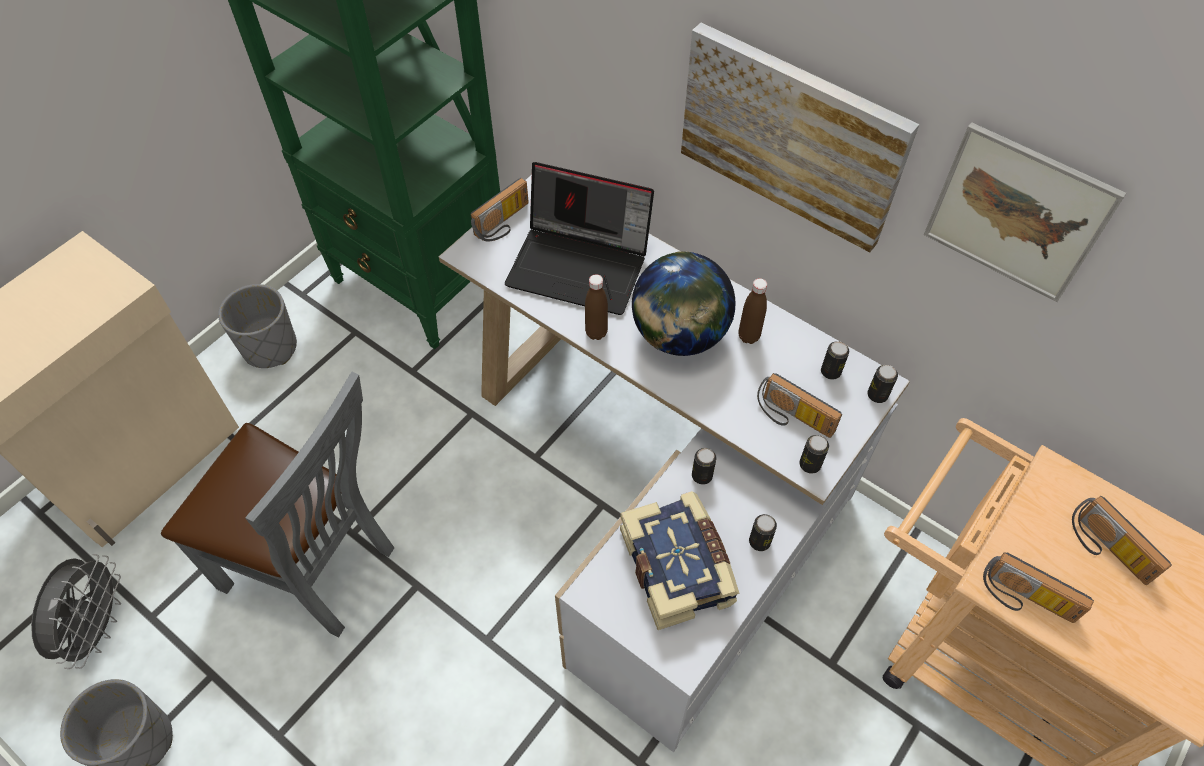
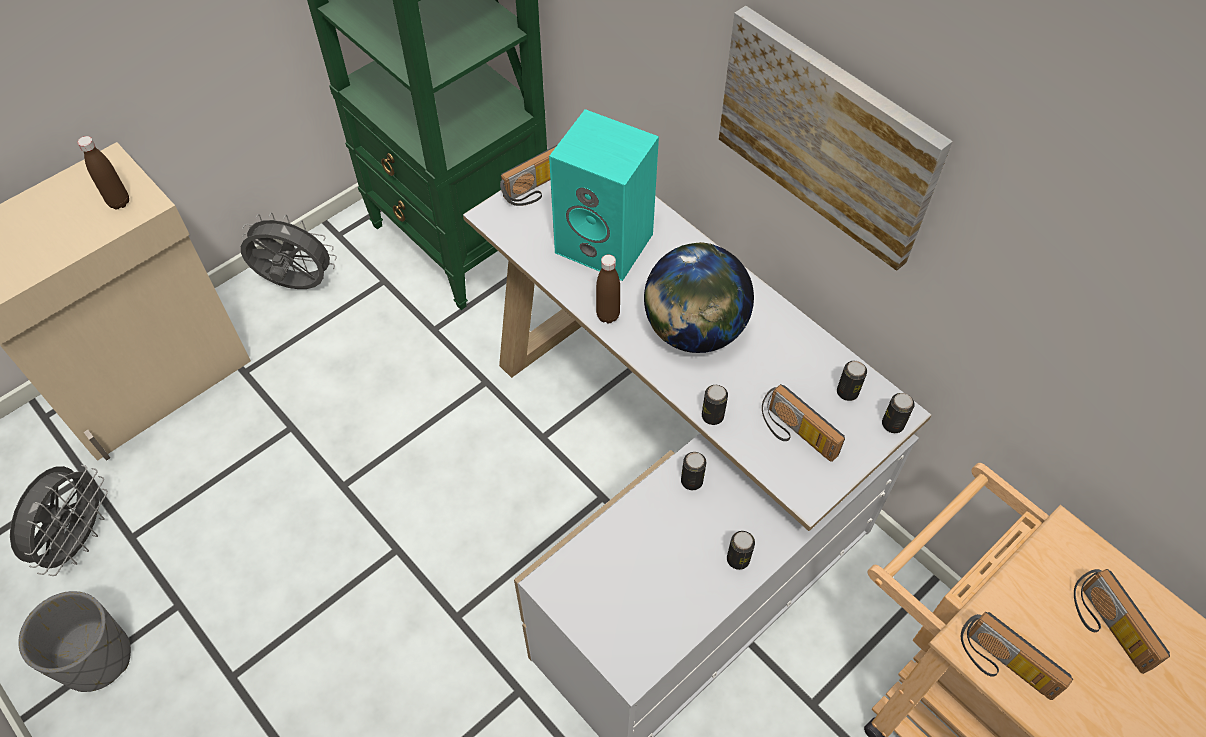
camera: 10 degrees right, 0 degrees up
(270, 348) = (296, 285): grey planter -> grey fan
(317, 569) = (301, 516): grey chair -> none
(581, 265) = (607, 243): laptop -> turquoise speaker
(678, 566) = (647, 571): book -> none
(748, 336) = (767, 342): brown bottle -> brown bottle (119, 202)
(810, 464) = (803, 486): can -> can (712, 416)
(1017, 213) = (1046, 250): picture -> none

